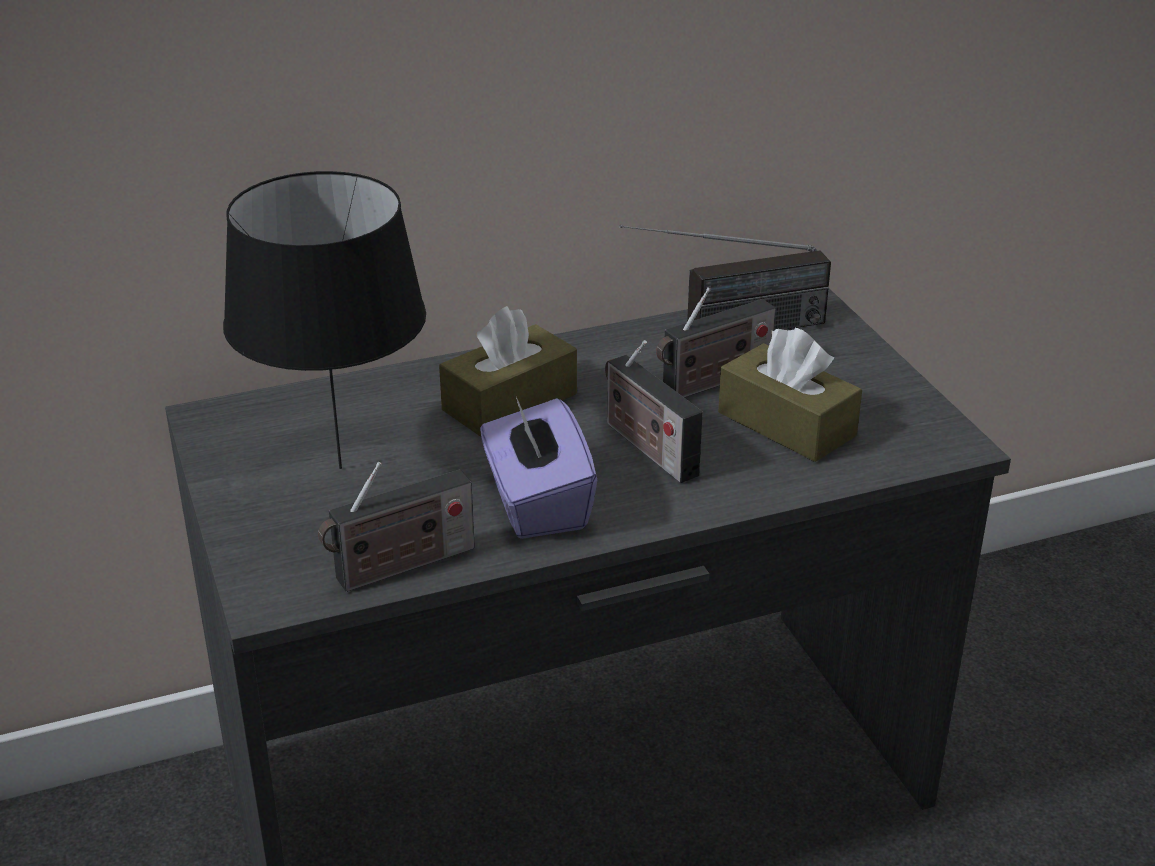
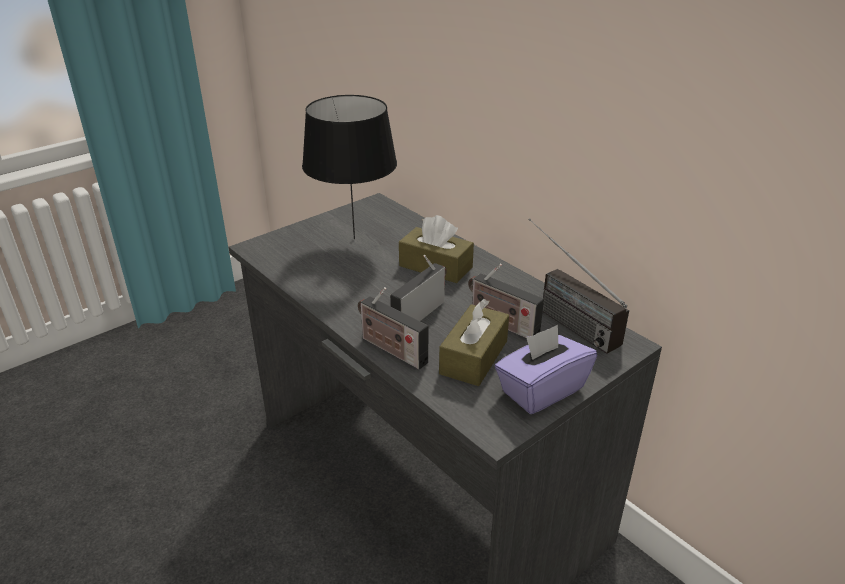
camera: 70 degrees right, 0 degrees up
(400, 567) = (287, 269): radio -> radio (390, 349)
(536, 503) = (351, 292): purple tissue box -> purple tissue box (541, 390)

